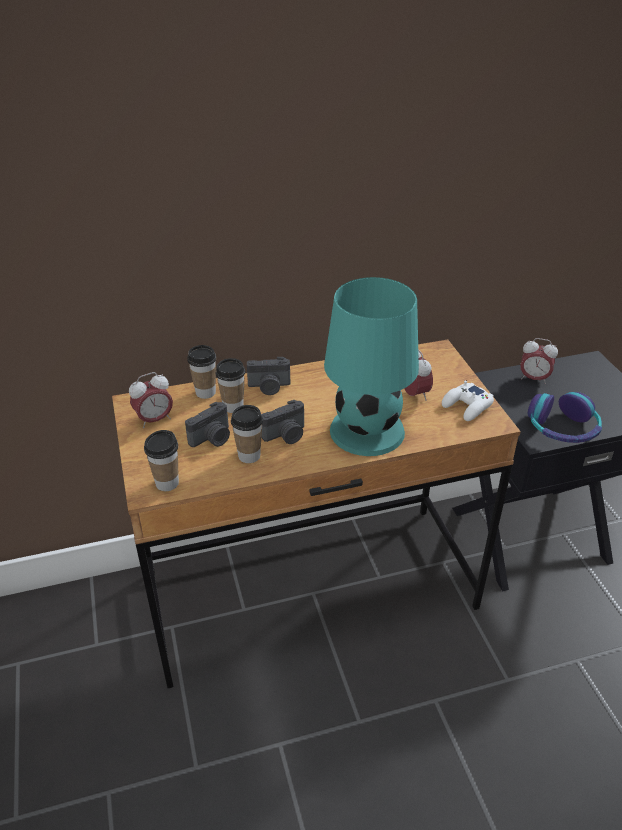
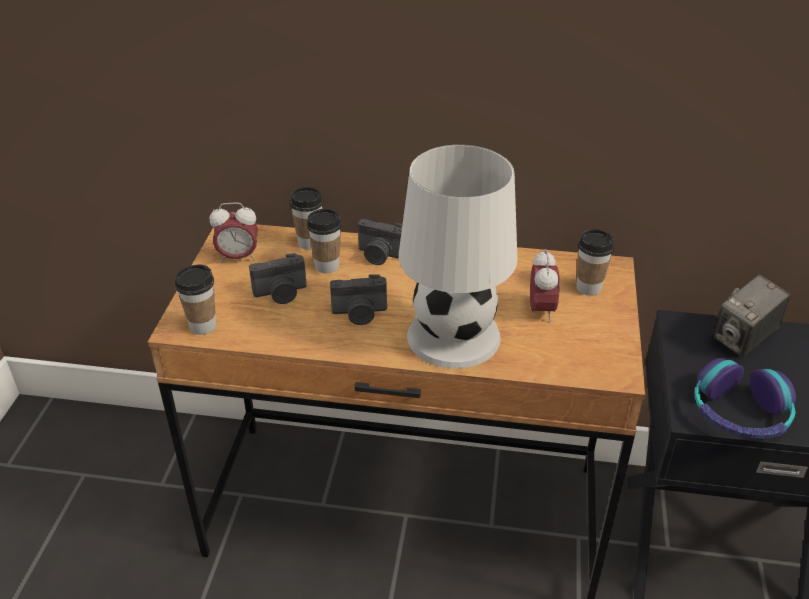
camera: 25 degrees right, 0 degrees up
(249, 456) = (305, 323): cup -> cup (588, 288)
(366, 430) = (453, 335): turquoise table lamp -> white table lamp
(467, 406) = (597, 344): white game controller -> none
(533, 379) = (743, 340): alarm clock -> camera

